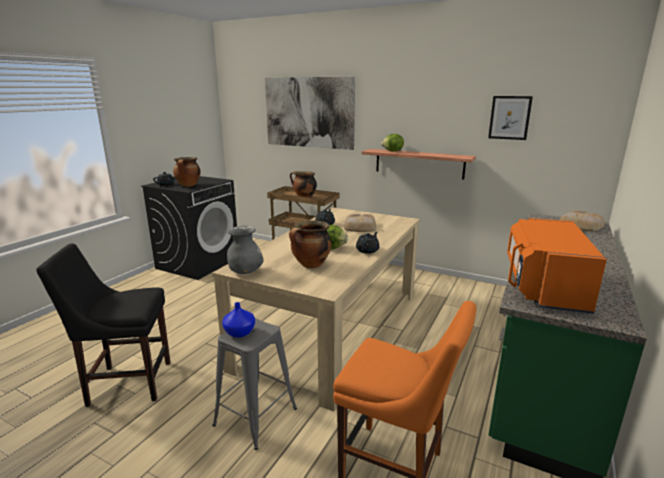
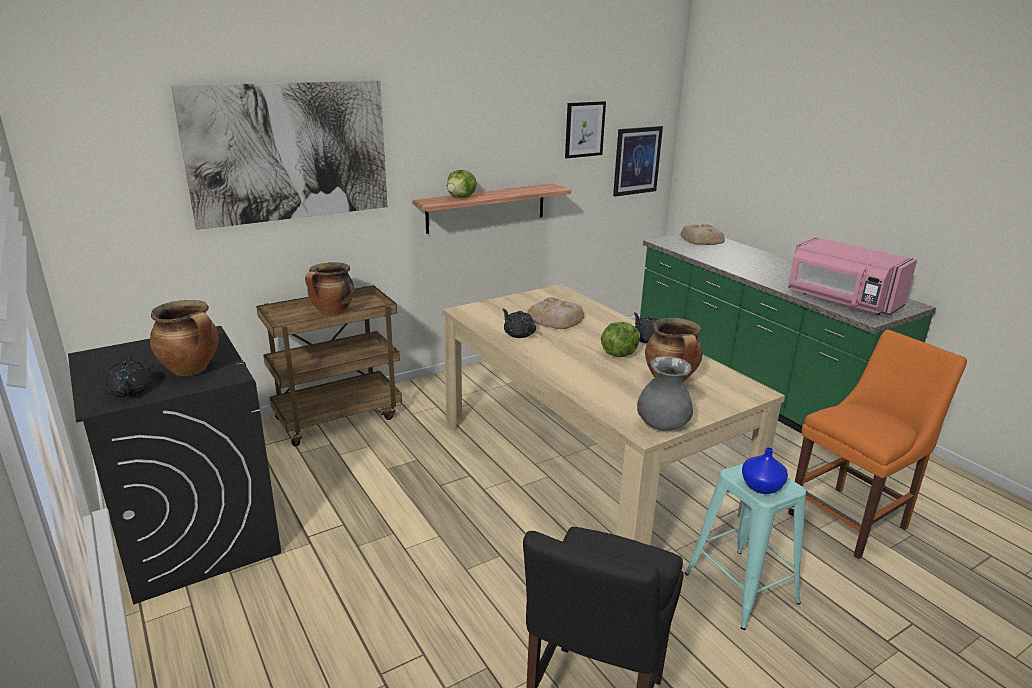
camera: 60 degrees left, 5 degrees up
(255, 417) = (741, 588): grey stool -> turquoise stool
(543, 286) = (840, 301): orange microwave -> pink microwave
(569, 150) = (637, 161): none -> picture

